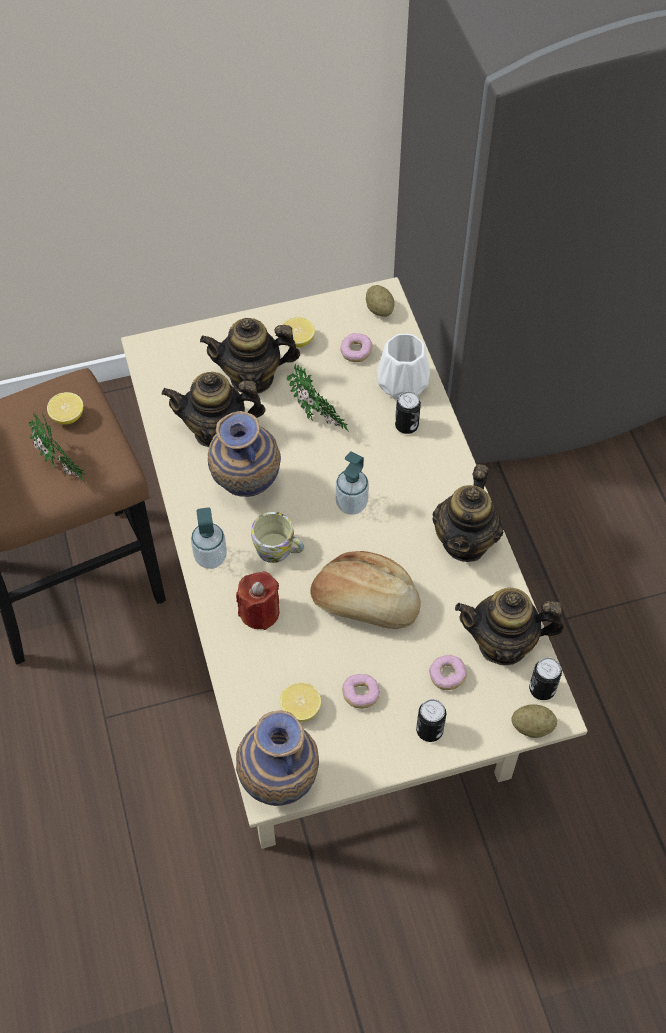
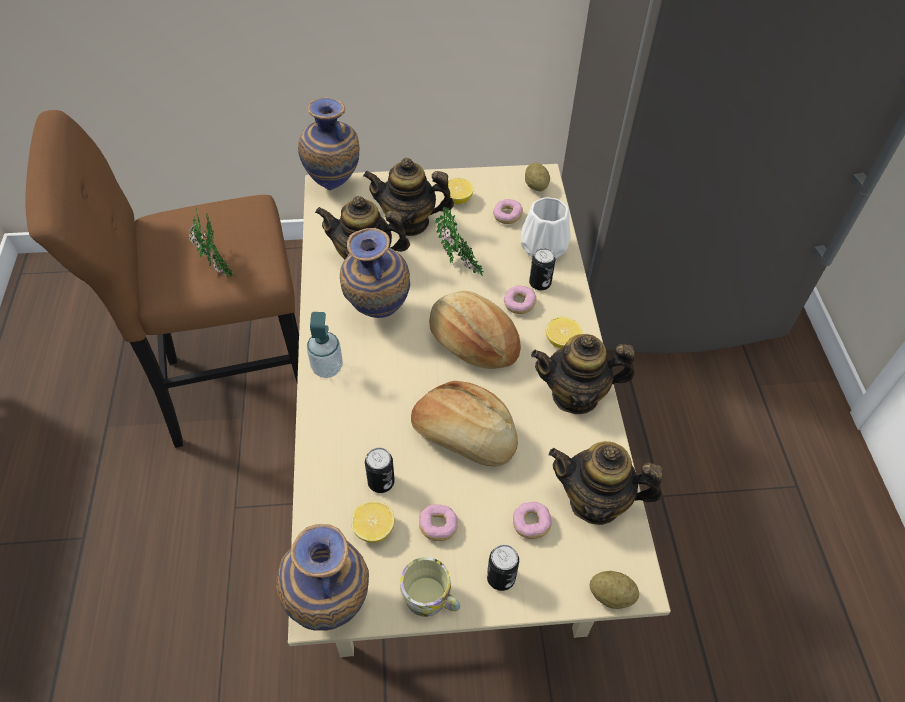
camera: 10 degrees right, 5 degrees down
(67, 417) = (238, 228): lemon -> lemon (561, 341)
(158, 345) = (335, 185): none -> vase
(259, 612) = (359, 426): red candle -> none
(279, 550) = (393, 372): mug -> mug (431, 600)
(351, 504) = (472, 342): soap dispenser -> bread
(390, 453) = (519, 304): none -> donut
(465, 541) = (575, 395): teapot -> teapot turned 60 degrees clockwise
(542, 689) = (628, 556): can -> can (381, 482)

